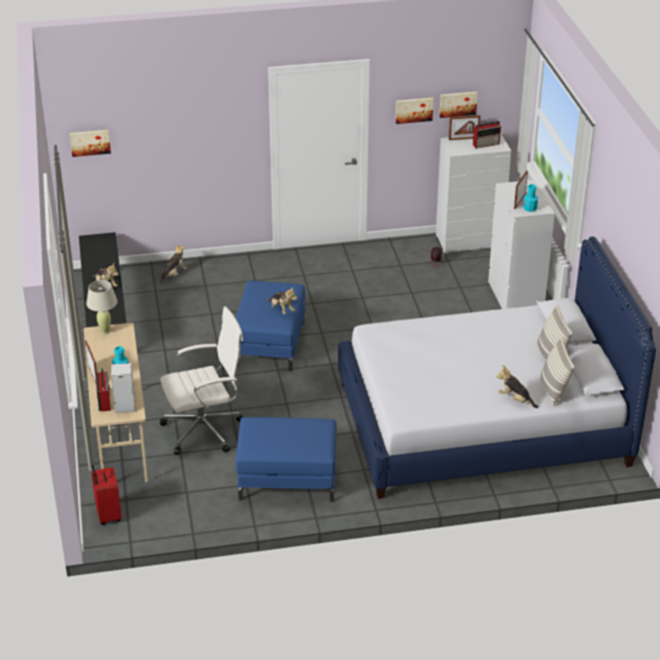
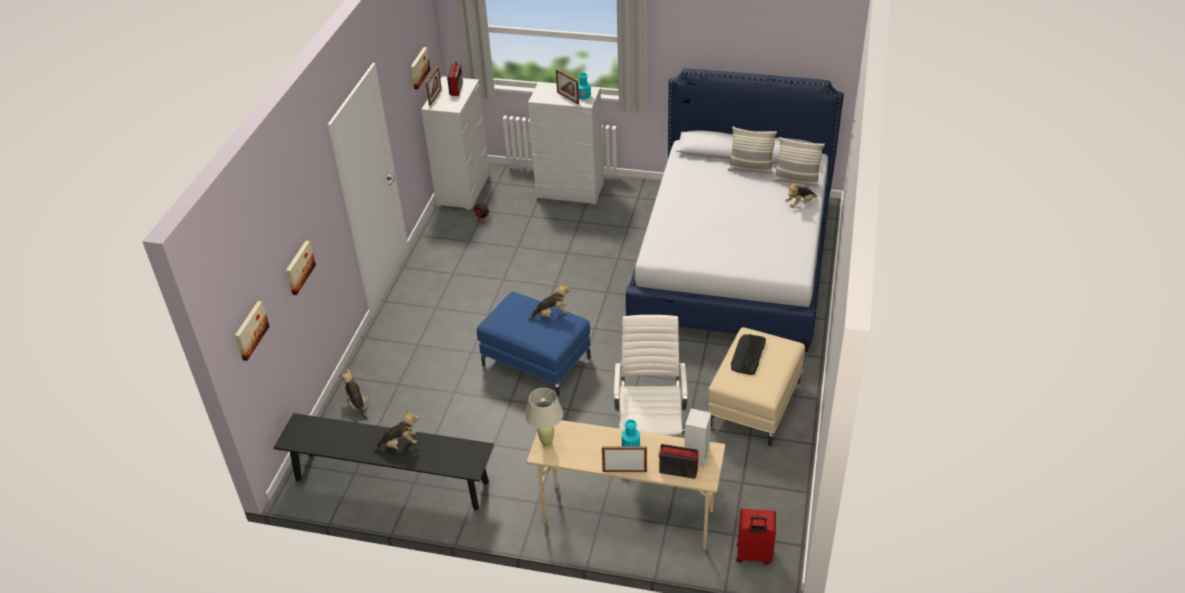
camera: 65 degrees left, 5 degrees up
(287, 479) = (755, 404): blue ottoman -> beige ottoman
(292, 427) = (748, 354): none -> keyboard
(414, 110) = (403, 94): picture -> picture (299, 267)

